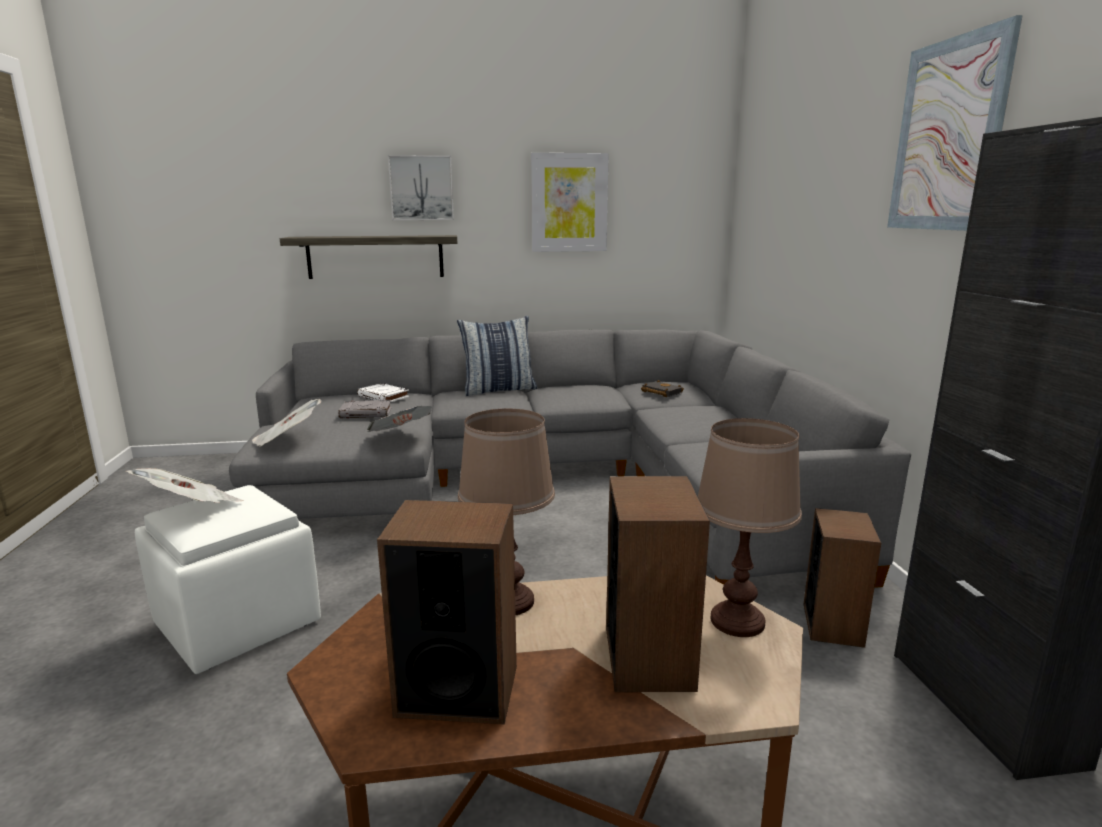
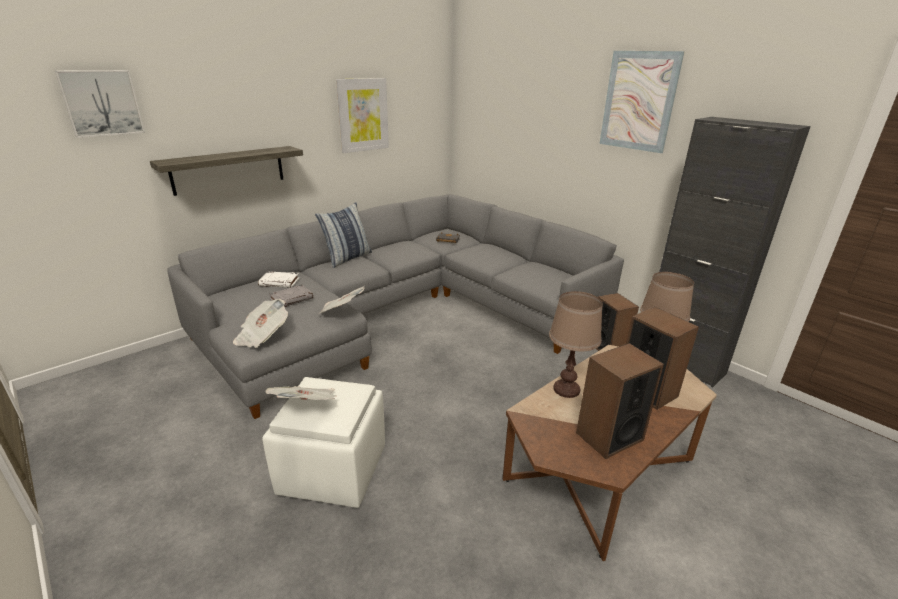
camera: 35 degrees left, 10 degrees up
(421, 188) = (259, 110): picture -> picture (101, 103)

